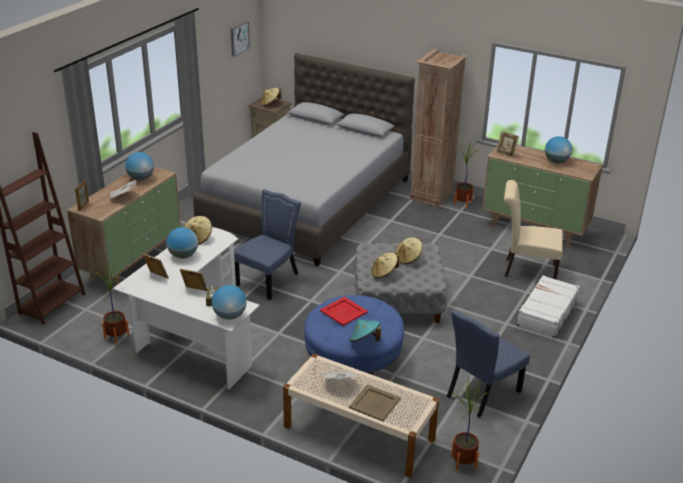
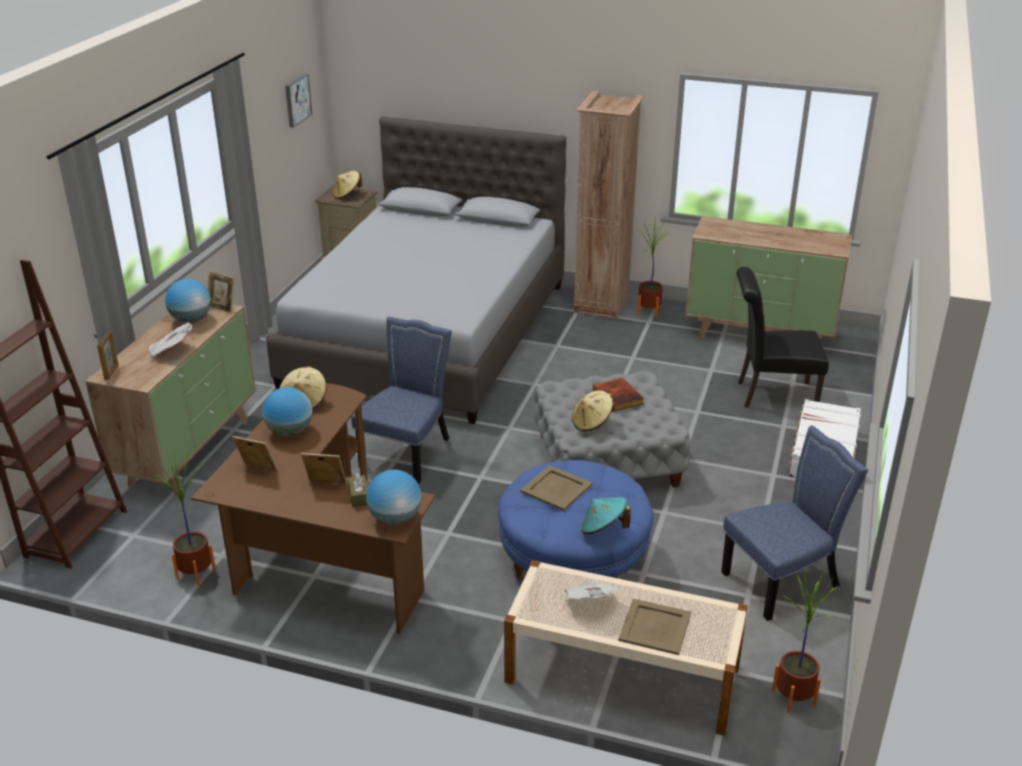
camera: 10 degrees left, 0 degrees up
(193, 336) = (318, 555): white desk -> brown desk
(343, 311) = (556, 488): red tray -> beige tray
(408, 258) = (618, 397): beige hat -> book
(483, 392) = (780, 583): blue chair -> blue chair turned 150 degrees counterclockwise
(506, 154) = (716, 232): picture frame -> picture frame (222, 308)
(526, 270) = (771, 395): beige chair -> black chair
(556, 161) = (789, 236): globe -> none

